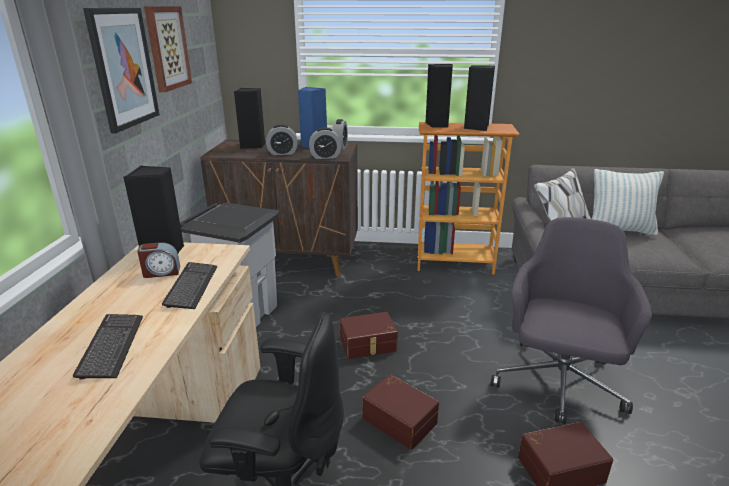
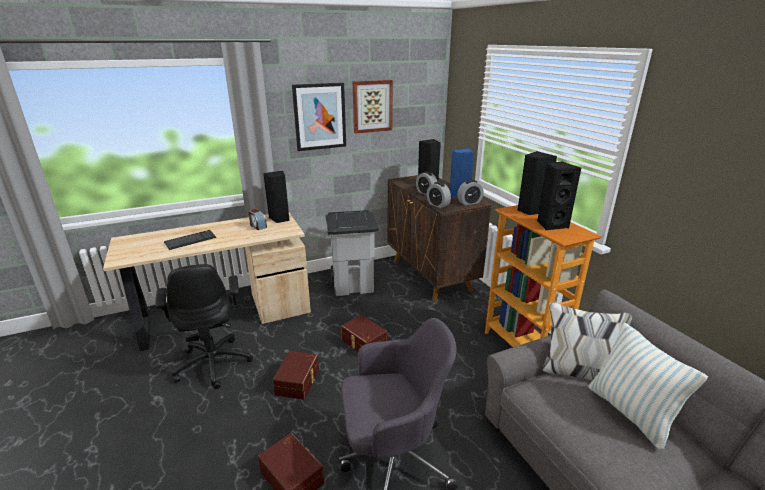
camera: 60 degrees right, 0 degrees up
(191, 286) = (248, 237): keyboard -> none

